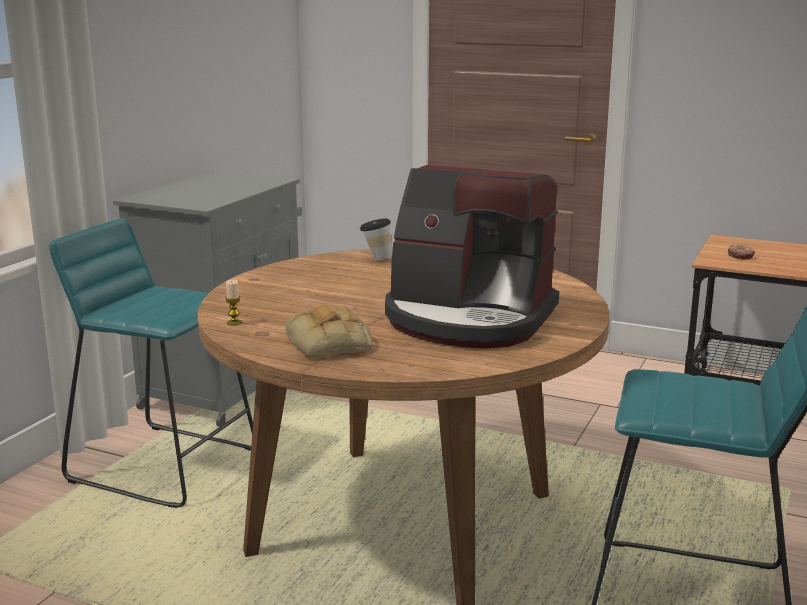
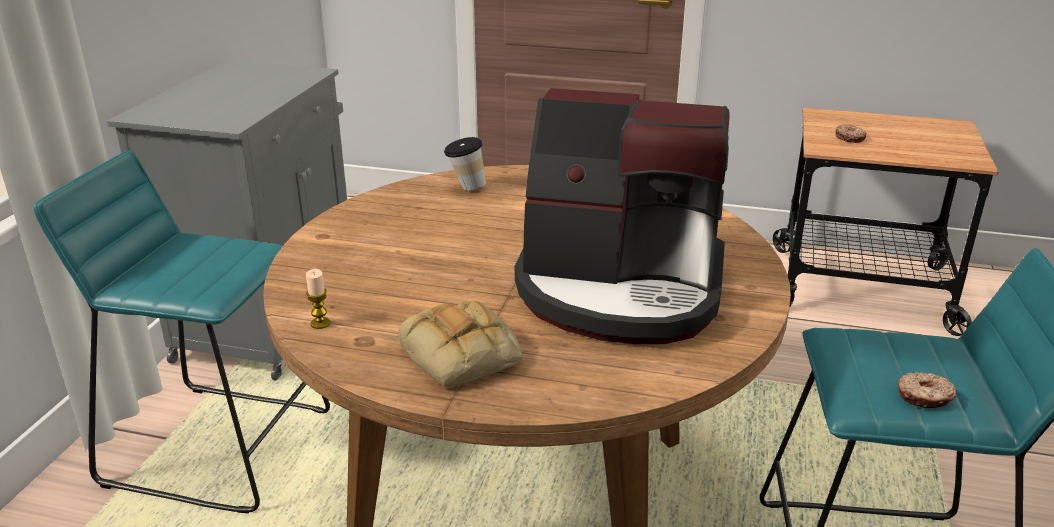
camera: 10 degrees left, 10 degrees up
(700, 411) = (924, 397): none -> donut

